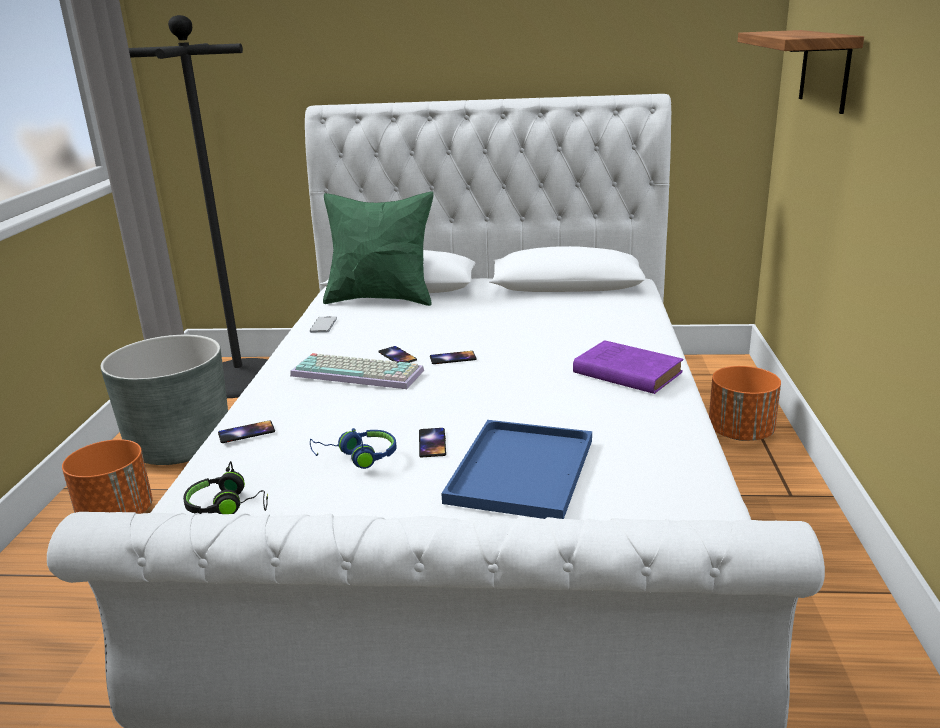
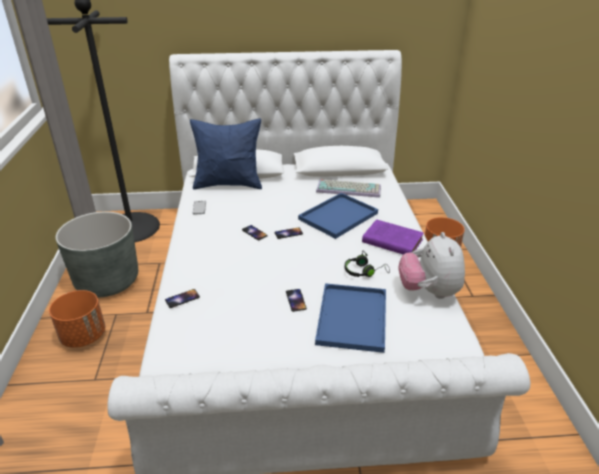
camera: 10 degrees left, 10 degrees up
(228, 506) = (191, 355): black headphones -> black headphones (364, 271)
(357, 457) = (257, 315): blue headphones -> none
(359, 372) = (236, 247): keyboard -> keyboard (349, 189)
(381, 299) = (229, 184): green pillow -> blue pillow
(545, 338) = (338, 215): none -> blue tray
(673, 442) = (428, 291): none -> plush toy
(825, 69) = (498, 50): shelf -> none

